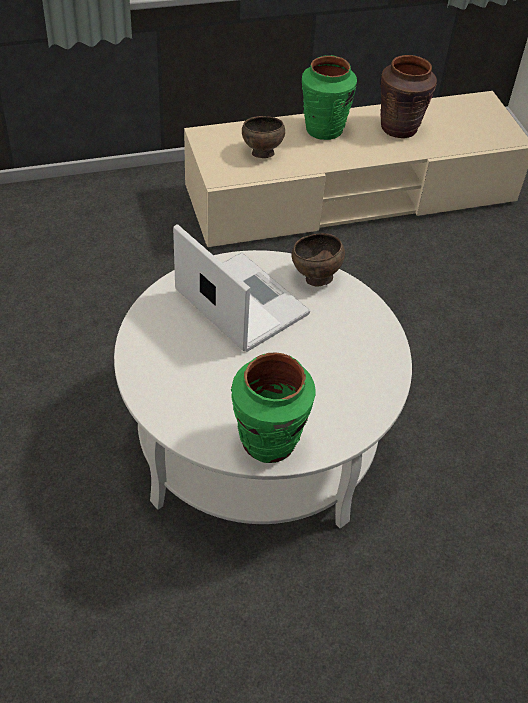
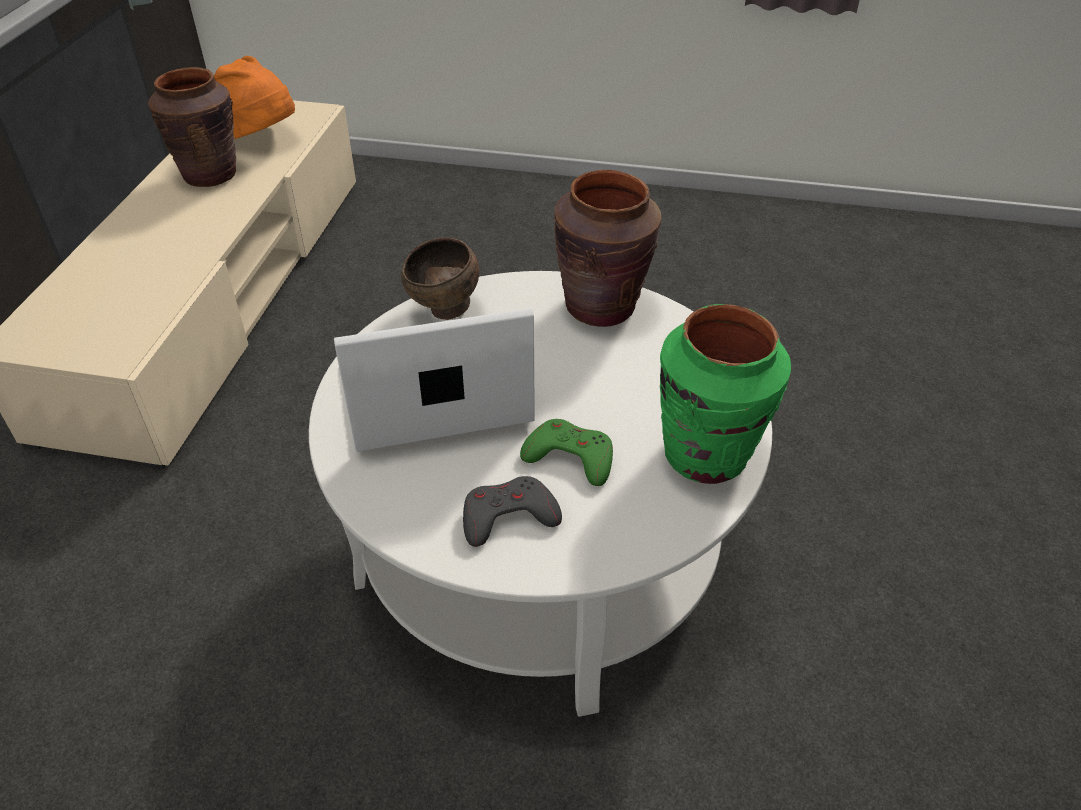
camera: 60 degrees left, 5 degrees down
(169, 367) = (508, 516): none -> grey game controller
(228, 378) = (570, 457): none -> green game controller
(261, 153) = (118, 300): brown bowl -> none
(323, 129) = (140, 231): green vase -> none
(373, 349) = (601, 307): none -> brown vase
(457, 129) = (261, 138): none -> orange hat

